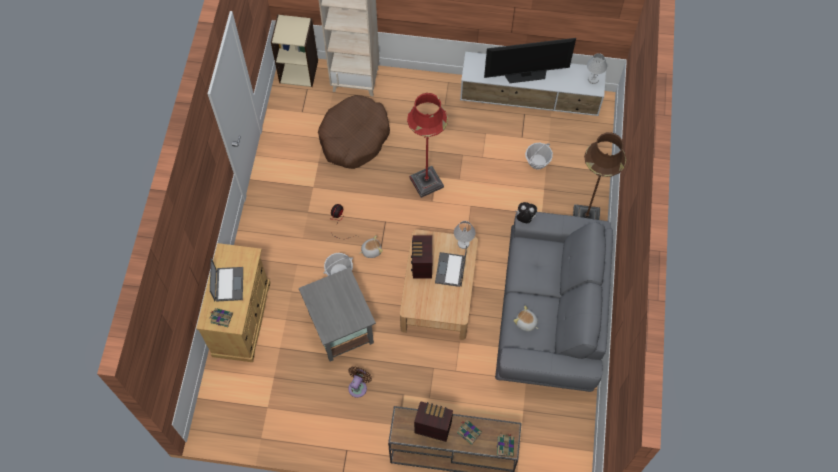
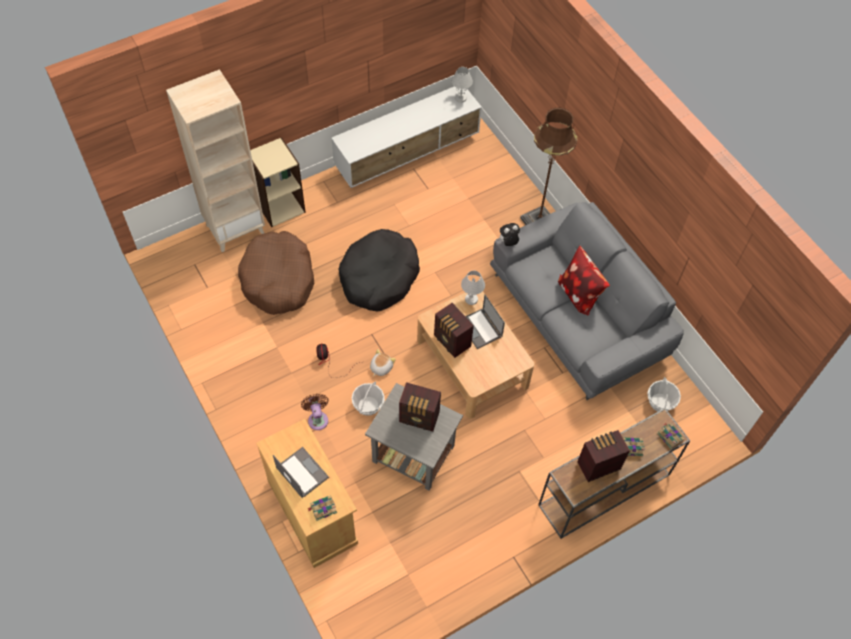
camera: 40 degrees left, 5 degrees down
(299, 71) = (172, 253): beige bookcase -> beige bookcase (280, 206)
(344, 303) = (420, 418): none -> radio
(358, 386) = (474, 493): brown fan -> brown fan (317, 418)
(426, 182) = (379, 277): red floor lamp -> black dog bed
(526, 74) = (401, 126): television -> none
(526, 323) = (582, 330): plush toy -> none
(537, 161) = (459, 201): basket -> basket (660, 402)
(549, 294) = (579, 294): none -> pillow

